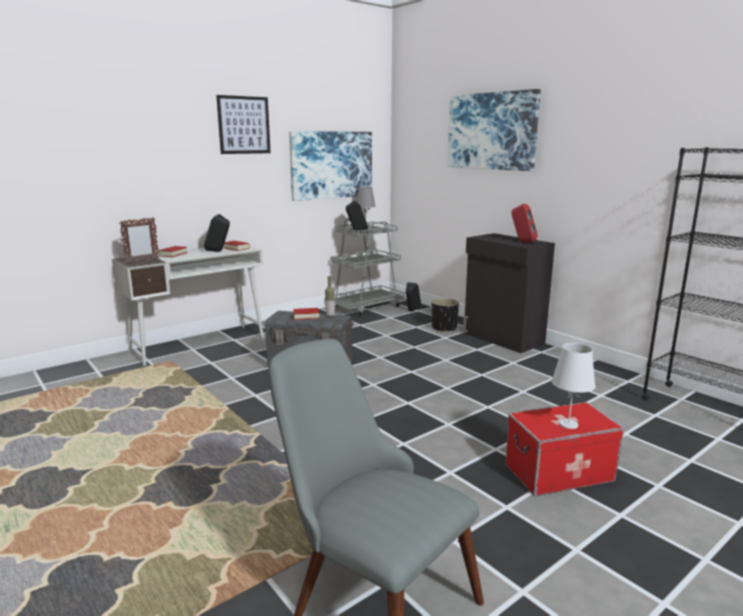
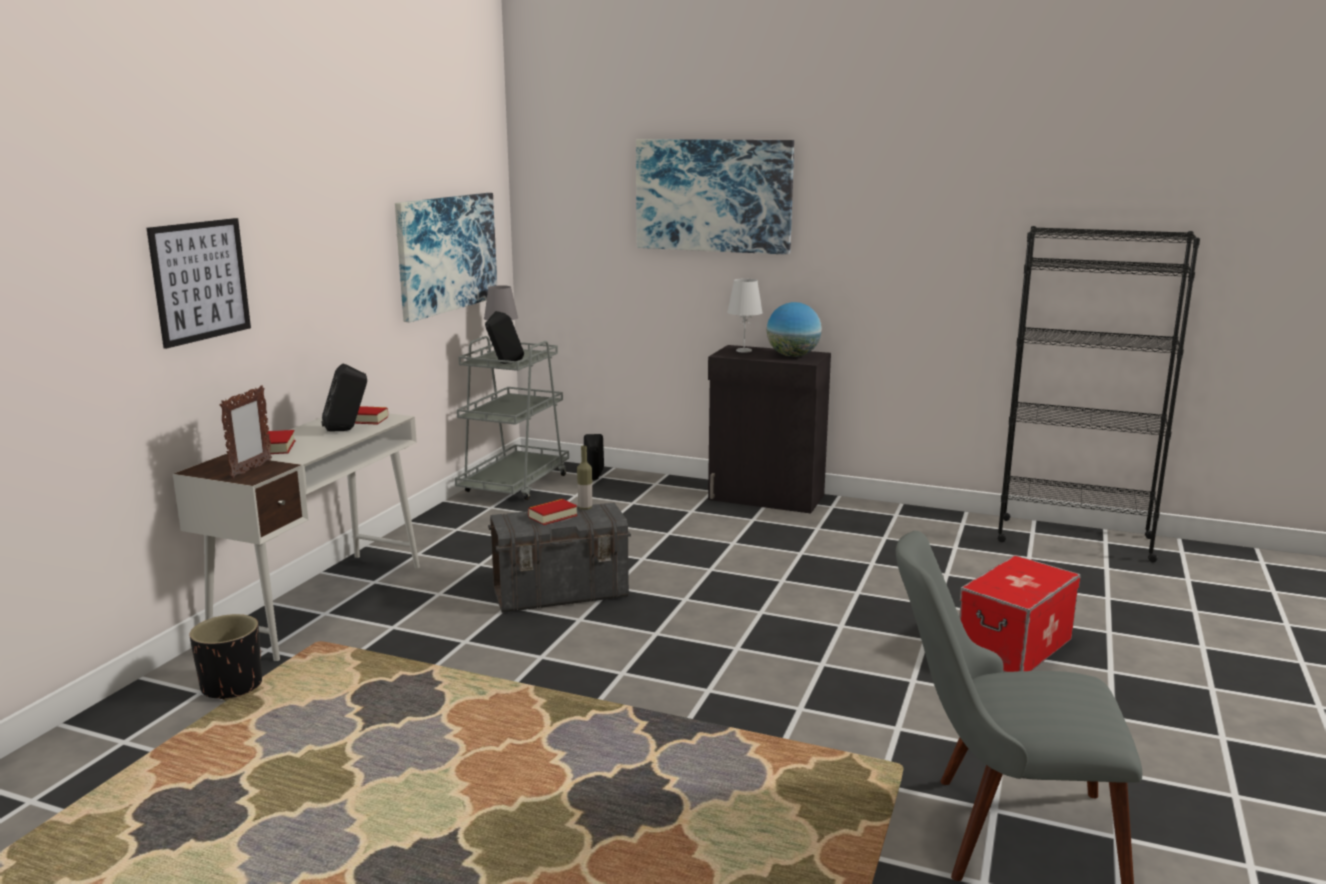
camera: 30 degrees left, 0 degrees up
(244, 125) = (338, 199): picture -> picture (200, 281)
(444, 328) = (674, 497): black planter -> black planter (232, 686)
(522, 242) = (793, 356): red speaker -> globe
(568, 424) = (1030, 584): white table lamp -> white table lamp (744, 350)

